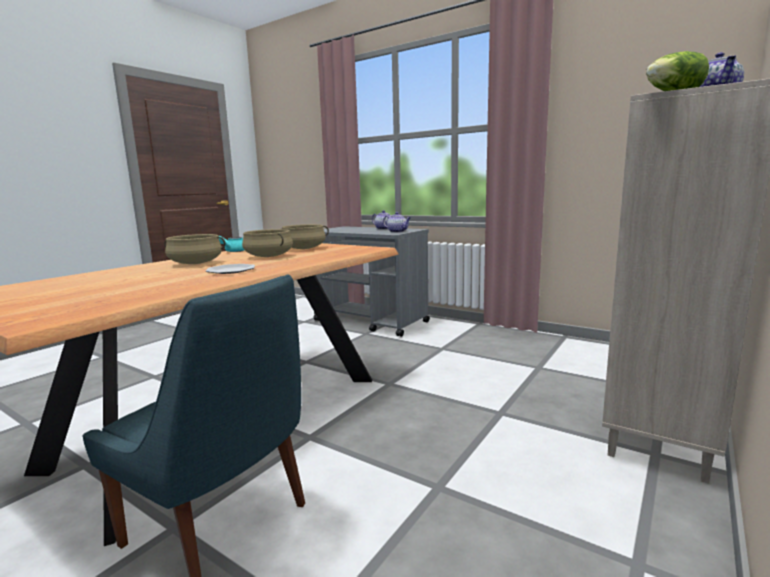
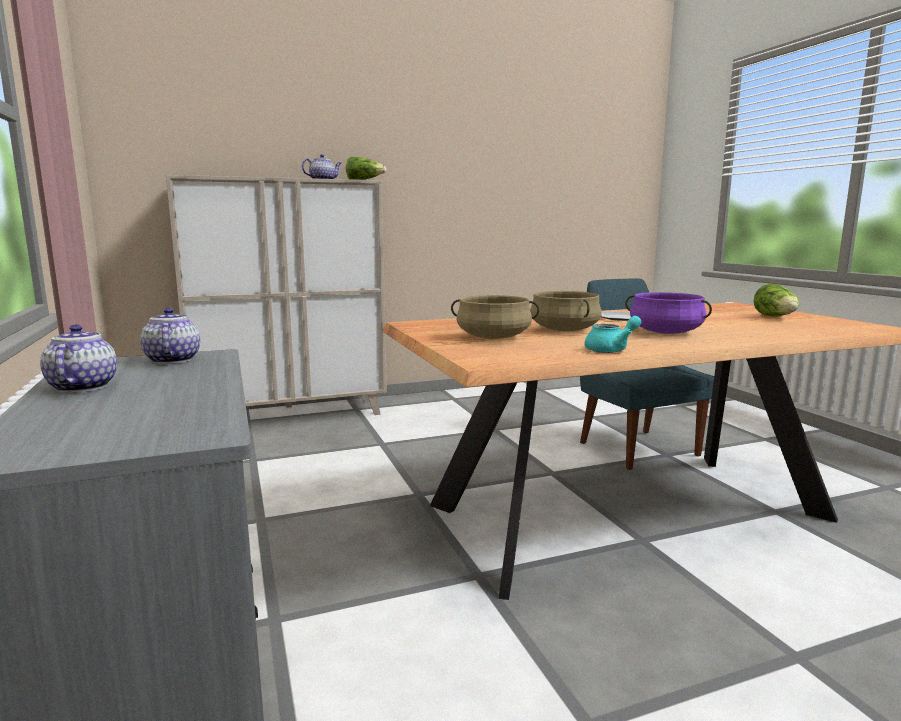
camera: 145 degrees left, 0 degrees up
(46, 295) = (776, 317): none -> lettuce
(196, 263) = (665, 332): beige cooking pot -> purple cooking pot

